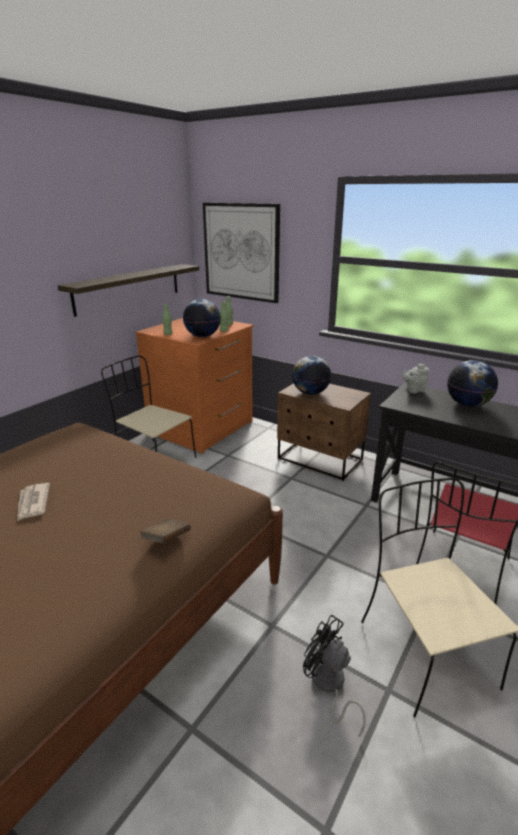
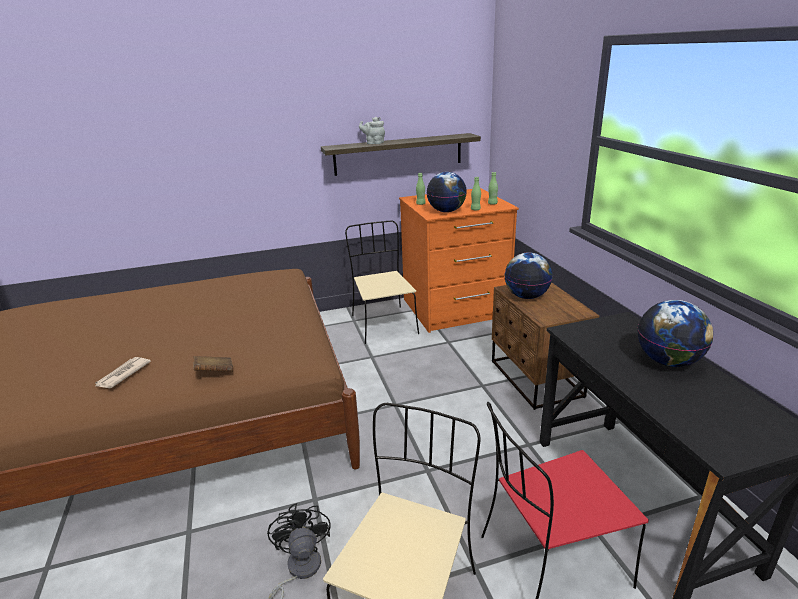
camera: 40 degrees right, 0 degrees up
(32, 503) = (186, 316): newspaper -> newspaper (122, 374)
(241, 252) = (521, 124): picture -> none
(413, 390) = (622, 324): grey teapot -> grey teapot (374, 143)

